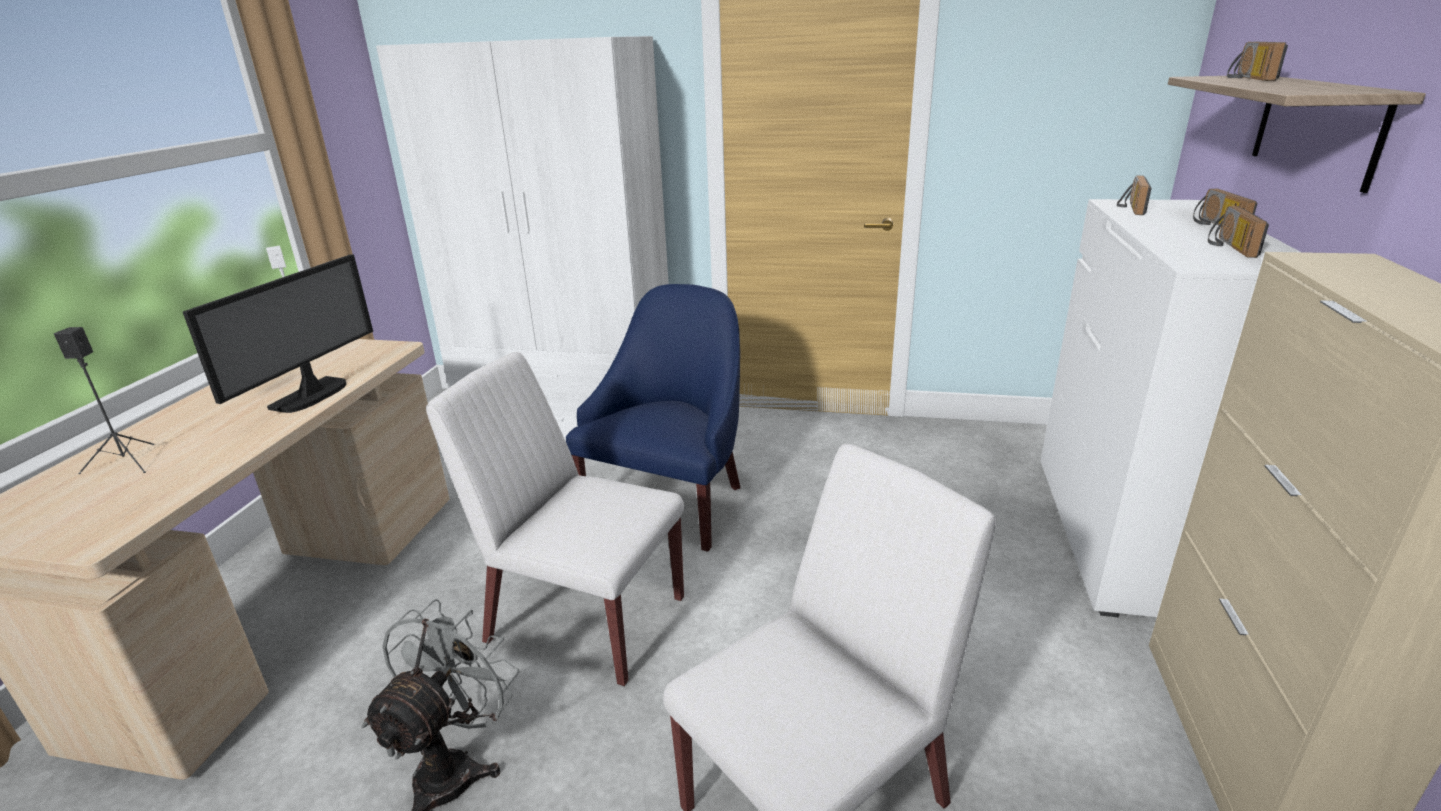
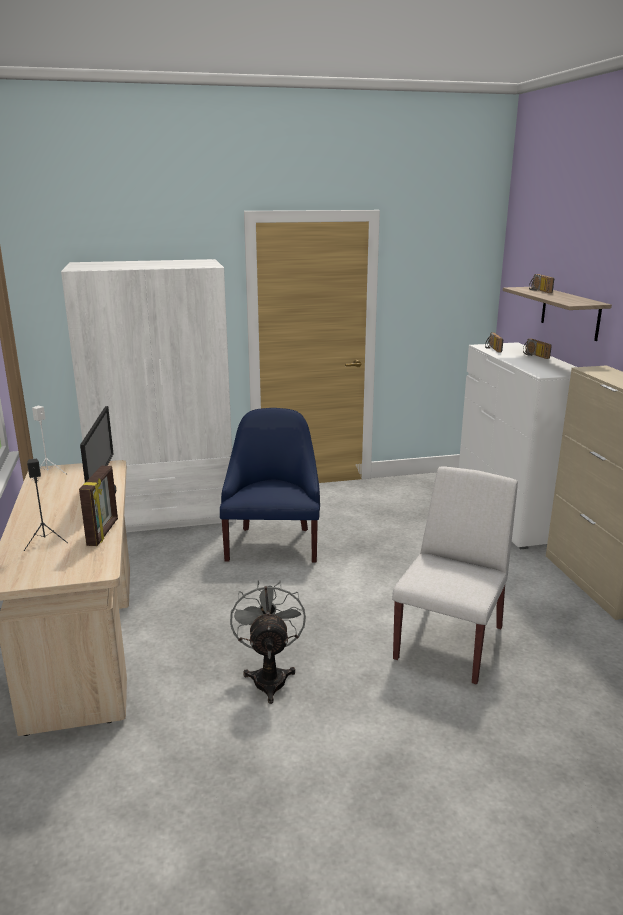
camera: 25 degrees left, 5 degrees down
(212, 464) = (103, 532): none -> picture frame
(584, 619) = (276, 605): white chair -> none
(1228, 247) = (547, 365): radio -> none

